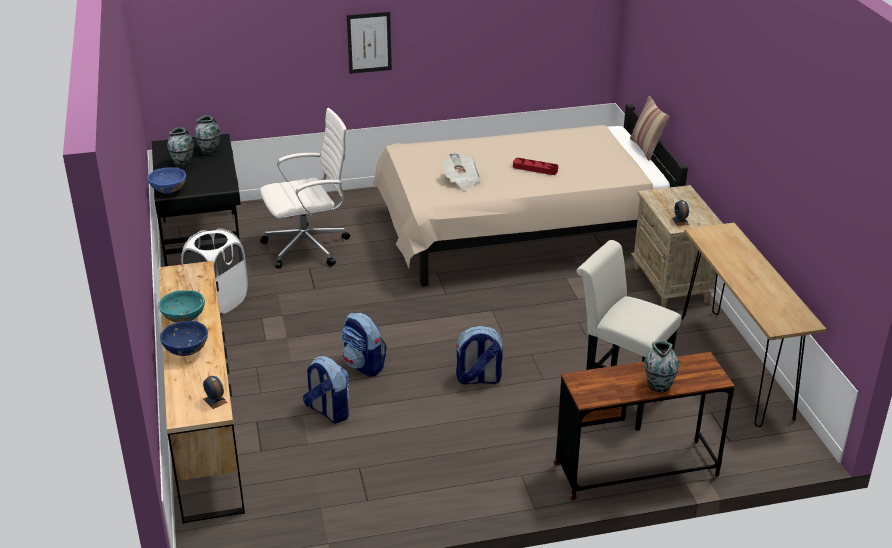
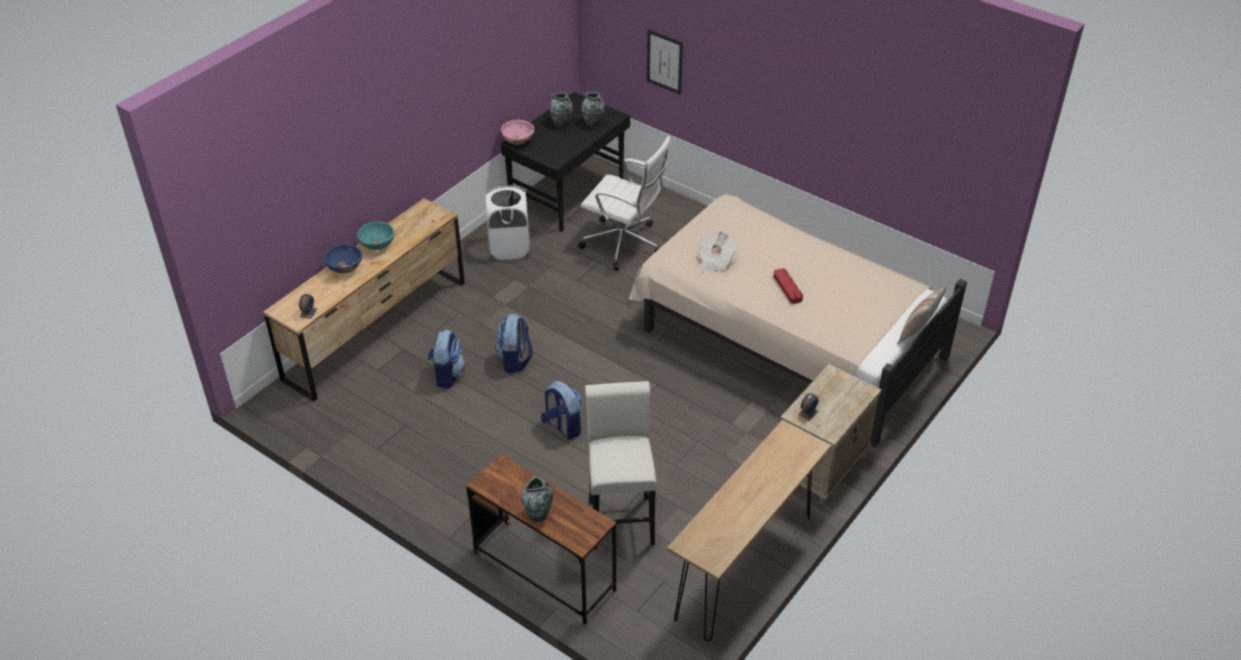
camera: 50 degrees right, 10 degrees up
(169, 191) = (518, 142): blue bowl -> pink bowl
(369, 42) = (760, 93): picture -> picture (664, 61)

